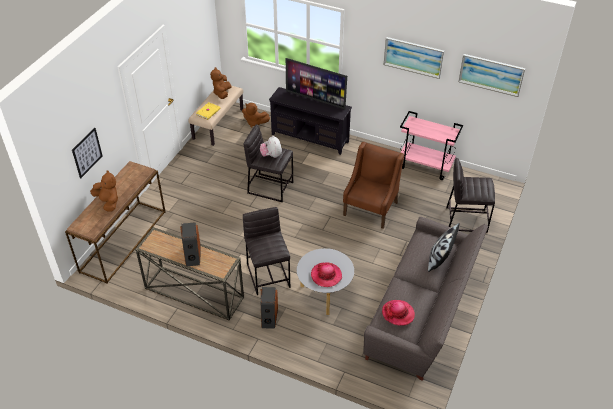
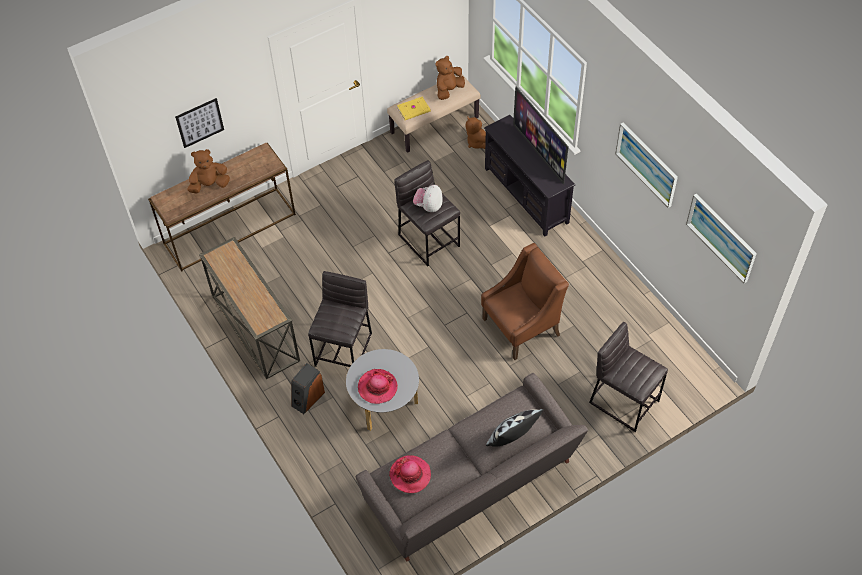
camera: 35 degrees right, 10 degrees up
(108, 202) = (209, 185): brown plush toy -> brown plush toy turned 105 degrees counterclockwise
(192, 255) = (247, 291): speaker -> none
(426, 166) = (637, 304): pink cart -> none

